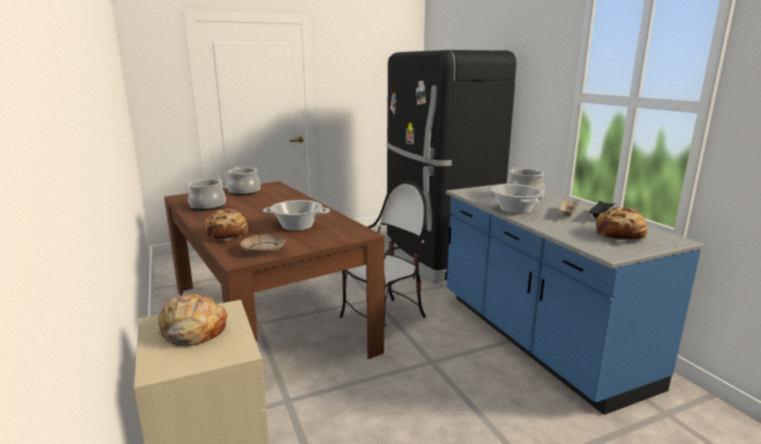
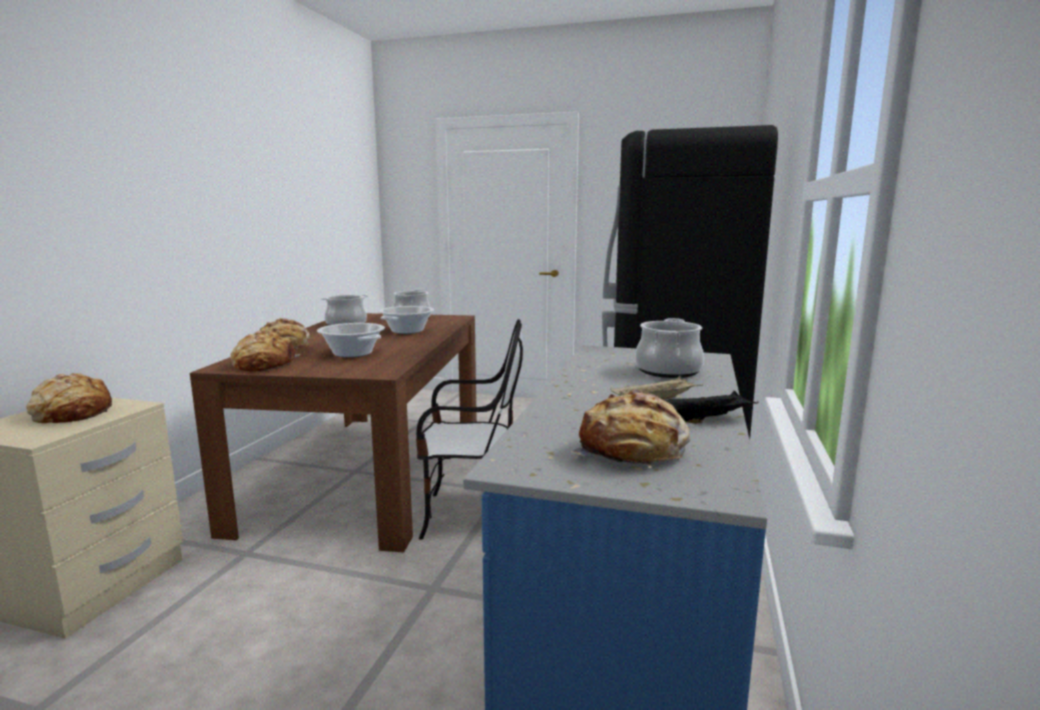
camera: 40 degrees right, 5 degrees down
(263, 249) = (264, 364): beige plate -> bread
(515, 210) = (588, 382): cooking pot -> cooking pot (407, 331)

